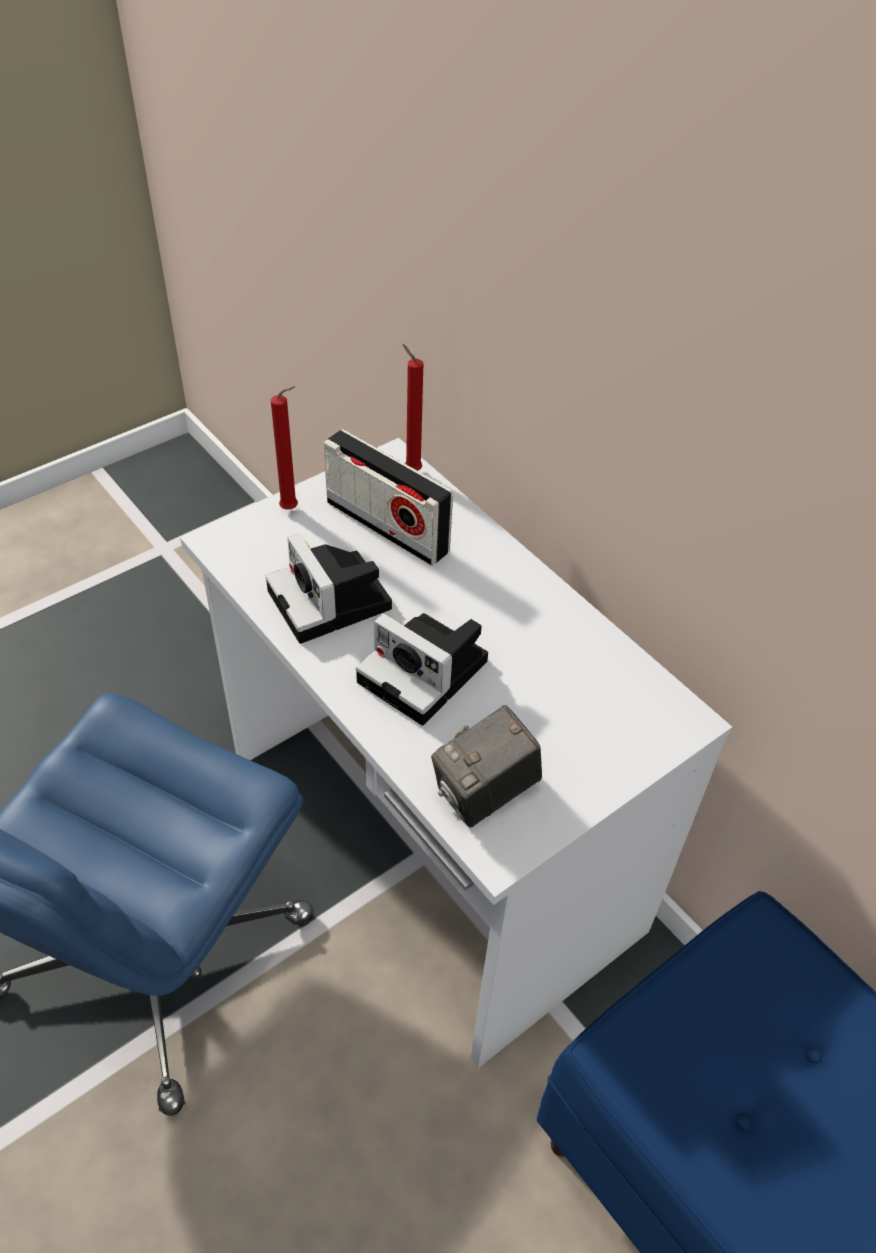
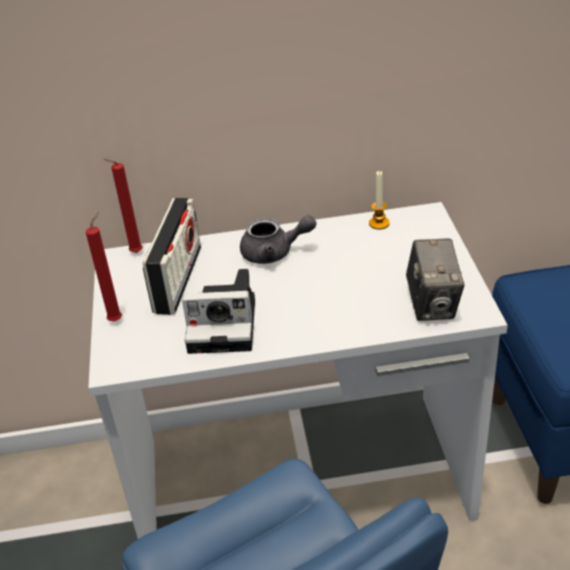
camera: 55 degrees left, 10 degrees down
(387, 527) = (178, 279): radio -> radio turned 60 degrees counterclockwise
(428, 673) = (321, 300): camera -> none
(491, 591) = (274, 253): none -> grey teapot
(626, 673) = (379, 223): none -> candle

